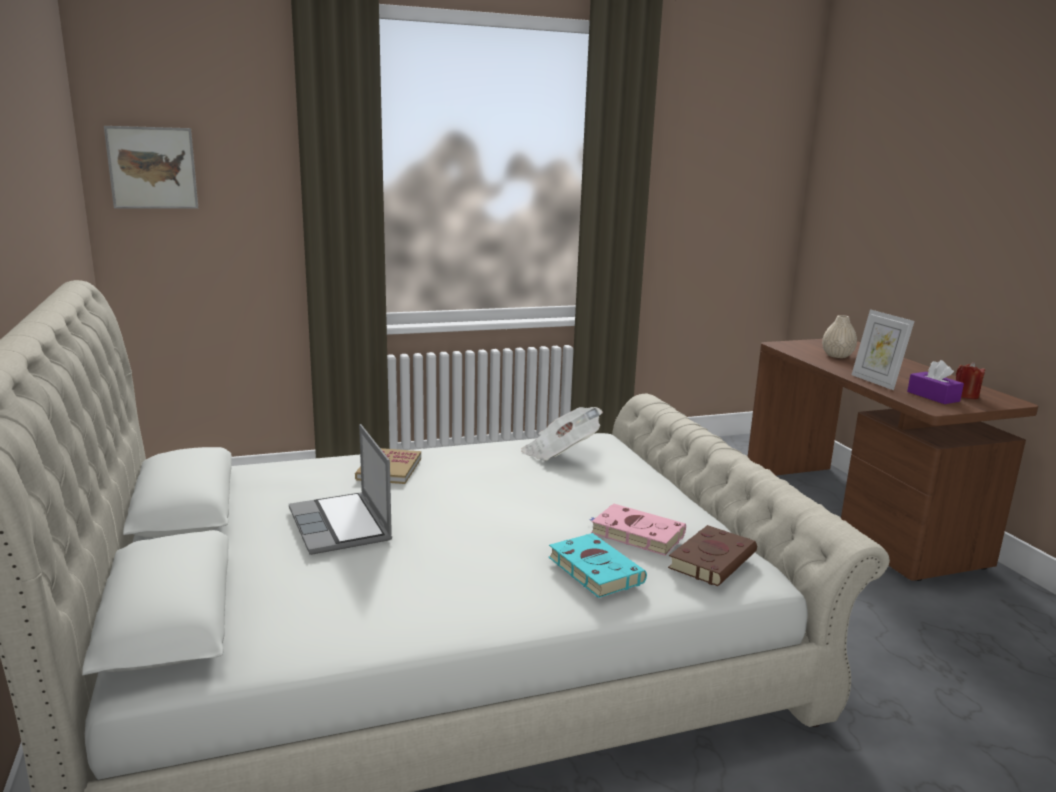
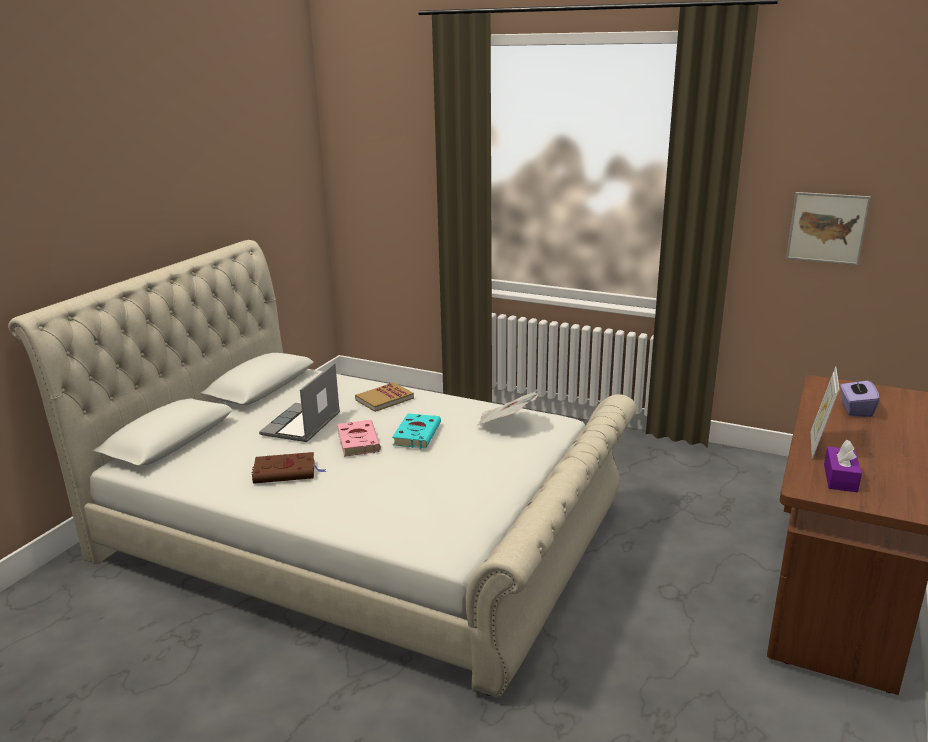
camera: 45 degrees right, 5 degrees up
(152, 168) = (358, 160): picture -> picture (827, 228)
(593, 569) = (363, 502): turquoise book -> turquoise book (417, 433)
(635, 534) = (429, 493): pink book -> pink book (358, 441)
(713, 560) = (440, 530): brown book -> brown book (286, 472)
(837, 356) = (855, 409): beige vase -> purple tissue box
(965, 395) = (885, 490): red candle -> none

